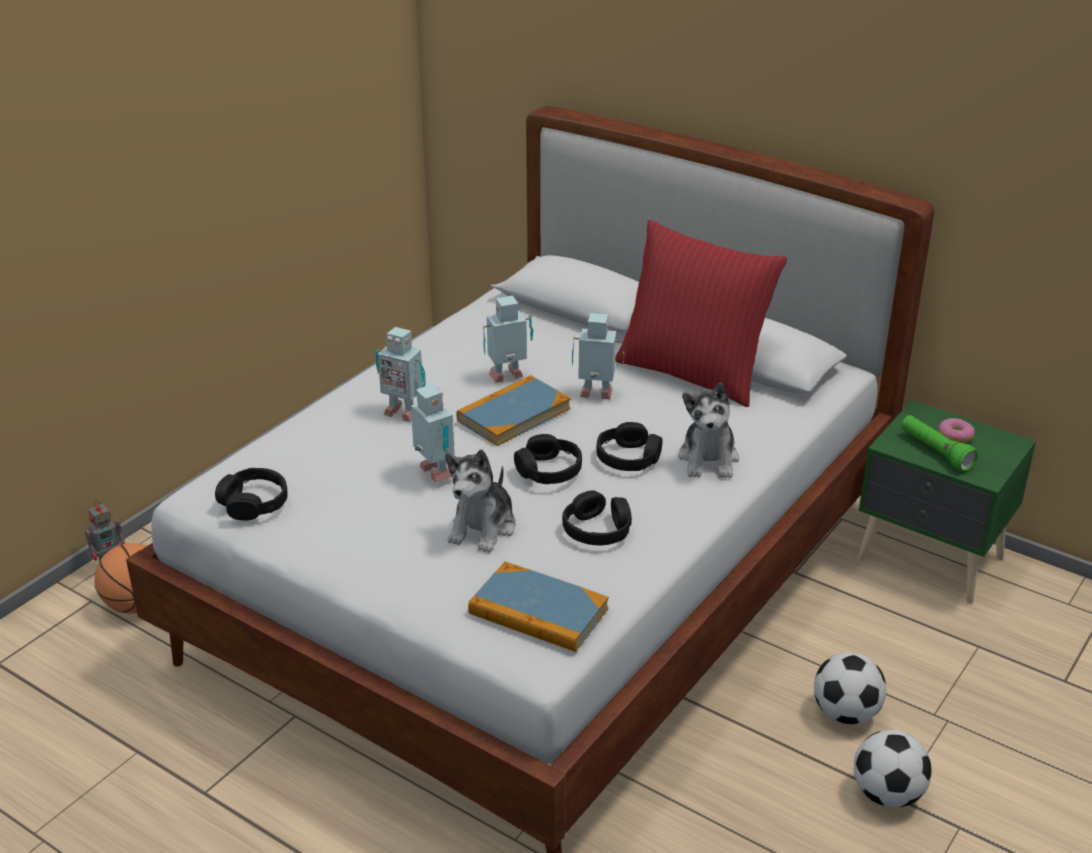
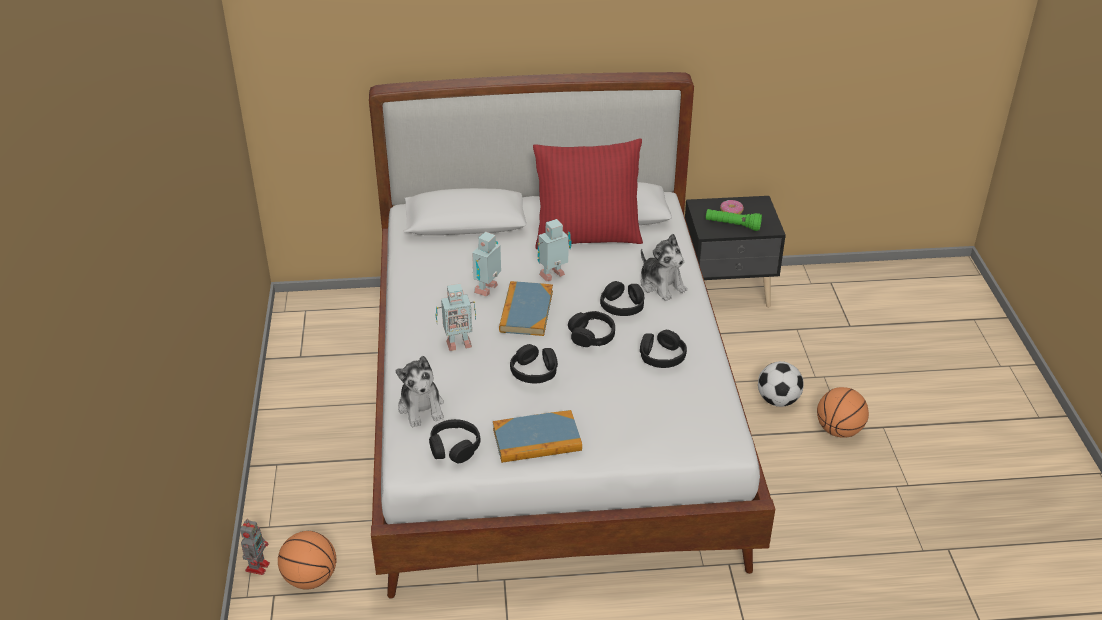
camera: 40 degrees left, 5 degrees up
(435, 474) = (534, 371): toy robot -> black headphones
(483, 528) = (601, 388): plush toy -> plush toy (421, 407)
(538, 611) = (693, 418): book -> book (537, 440)
(887, 795) = (839, 430): football -> basketball
(931, 561) = (727, 293): green nightstand -> black nightstand

